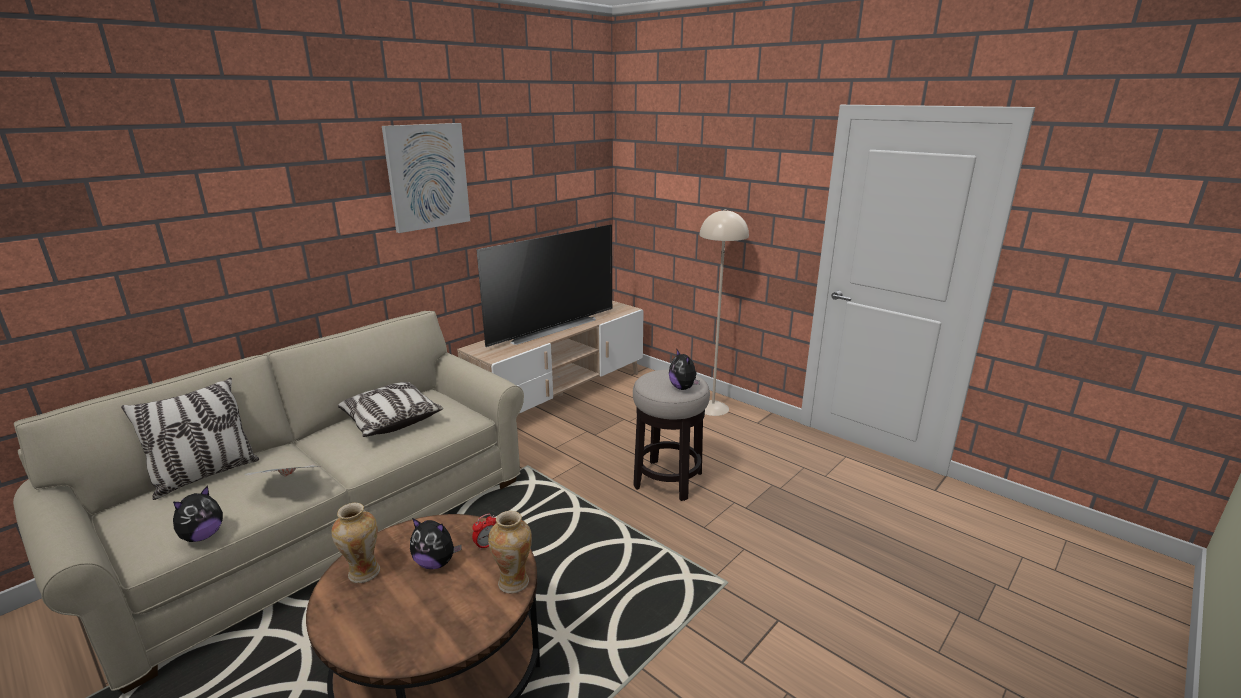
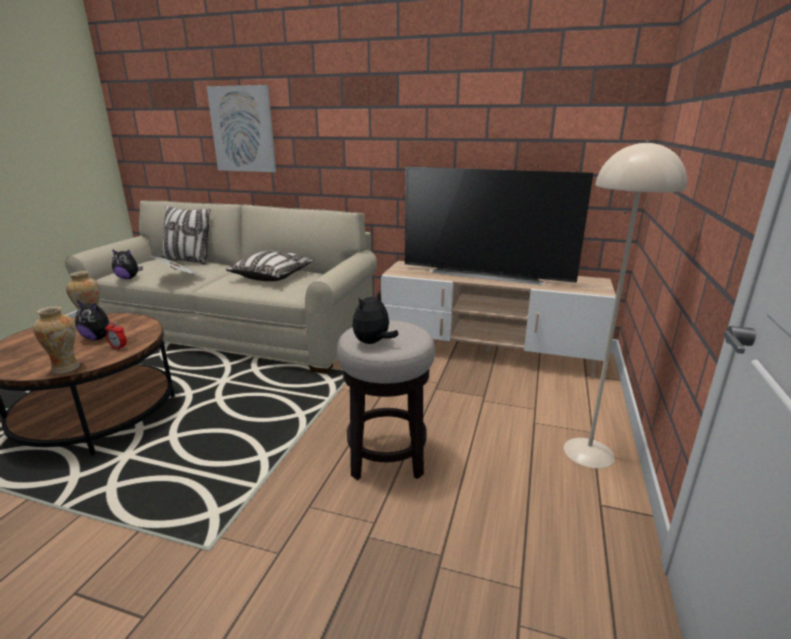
camera: 65 degrees right, 0 degrees up
(427, 176) = (393, 94): picture -> picture (243, 129)
(436, 563) = (98, 338): plush toy -> plush toy turned 60 degrees counterclockwise

